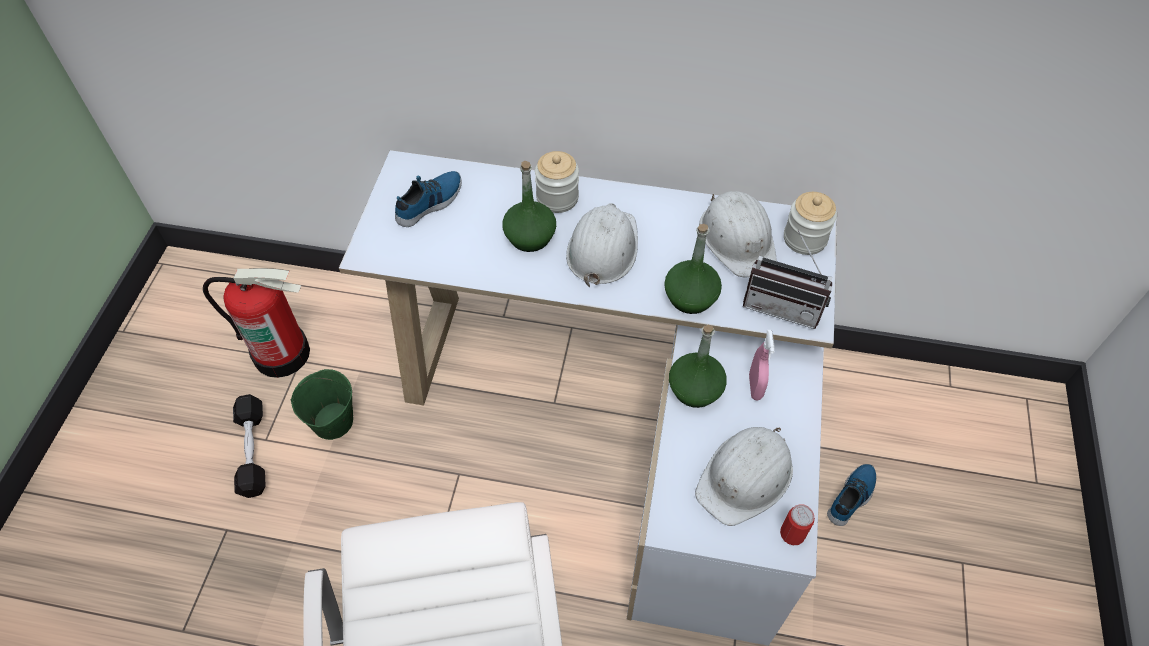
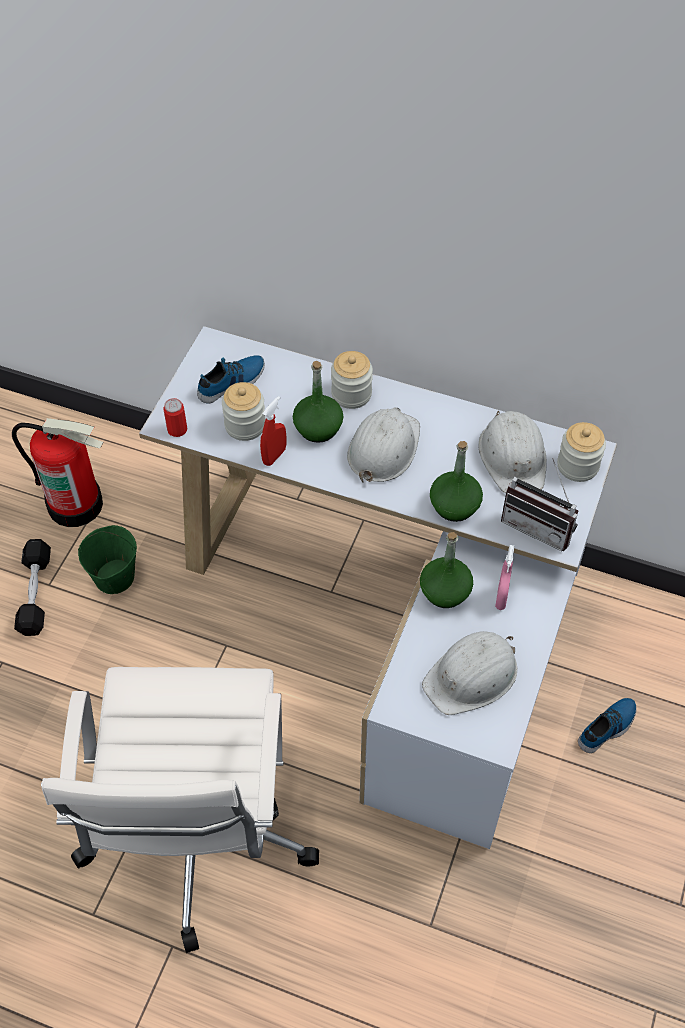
camera: 10 degrees right, 0 degrees up
(452, 244) = (245, 425): none -> jar
(489, 272) = (274, 456): none -> red spray bottle
(792, 534) = (501, 730): can -> can (177, 429)

